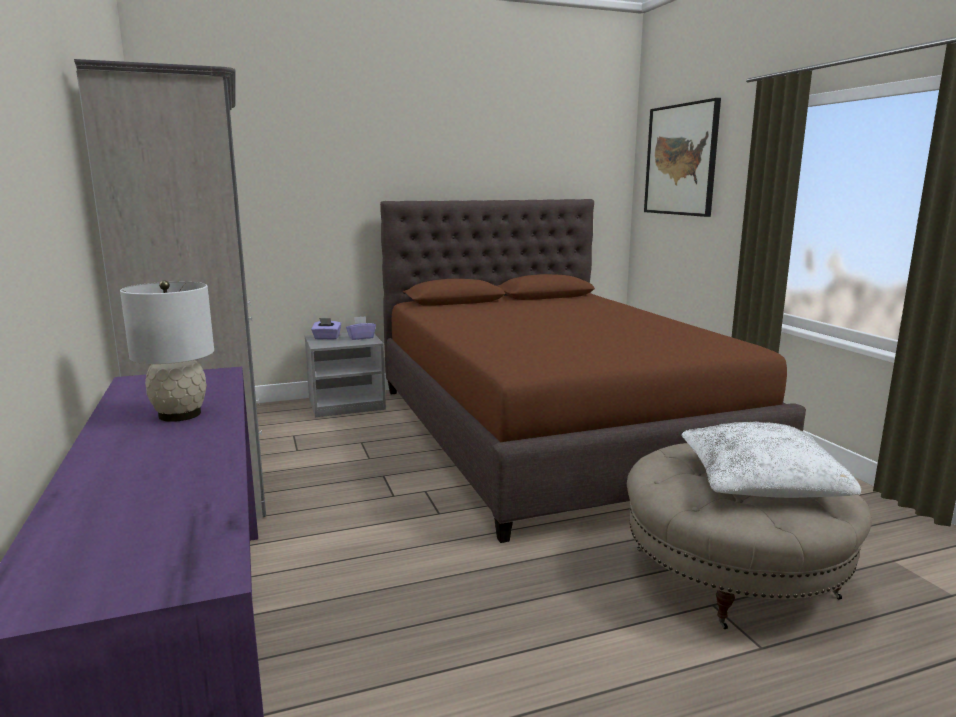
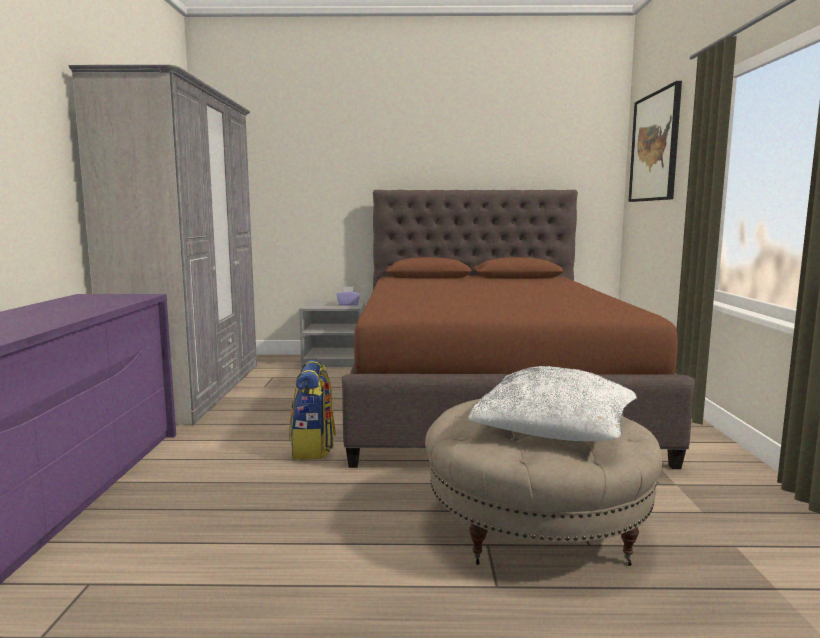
camera: 20 degrees right, 5 degrees down
(179, 414) = (66, 310): white table lamp -> none
(326, 338) = (322, 303): purple tissue box -> none
(439, 526) = (313, 448): none -> backpack

